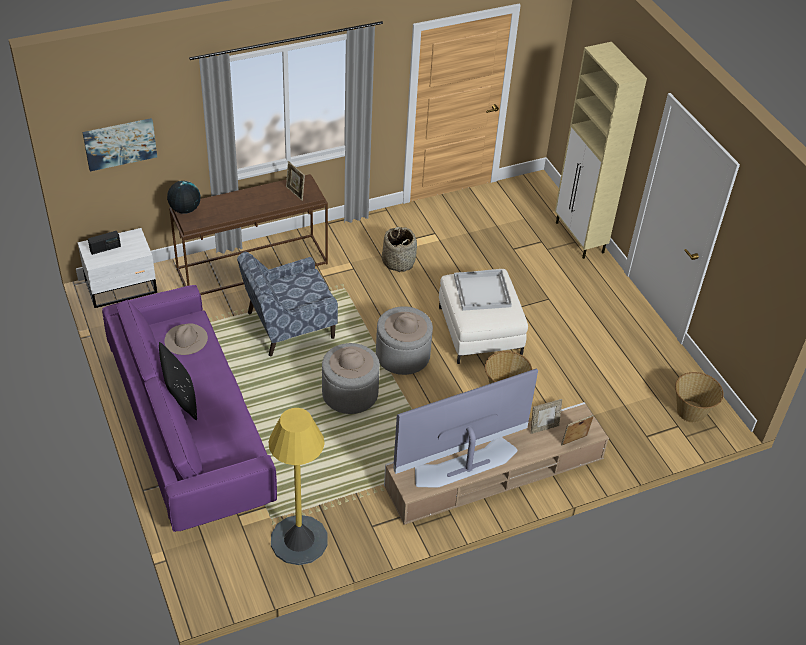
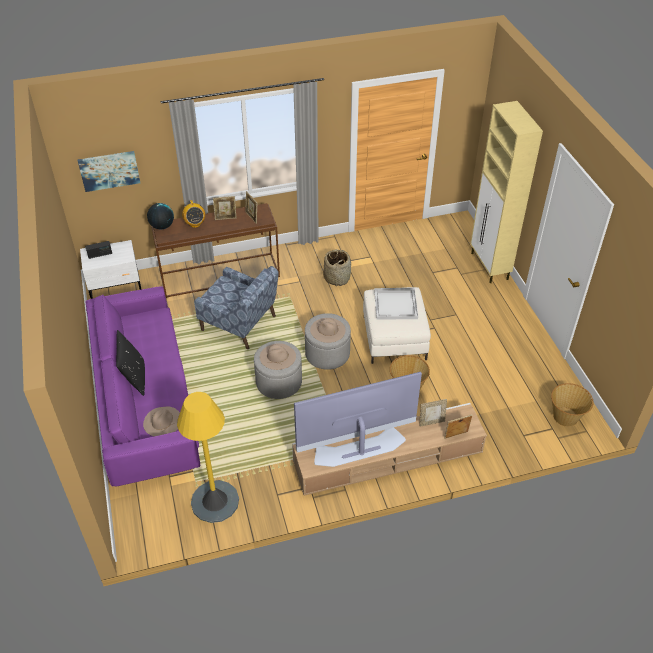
camera: 10 degrees right, 0 degrees up
(186, 339) = (149, 329): beige hat -> beige hat (162, 421)
(226, 204) = (195, 224): none -> radio
(263, 195) = (225, 218): none -> picture frame
(289, 326) = (239, 324): blue armchair -> blue armchair turned 135 degrees counterclockwise

